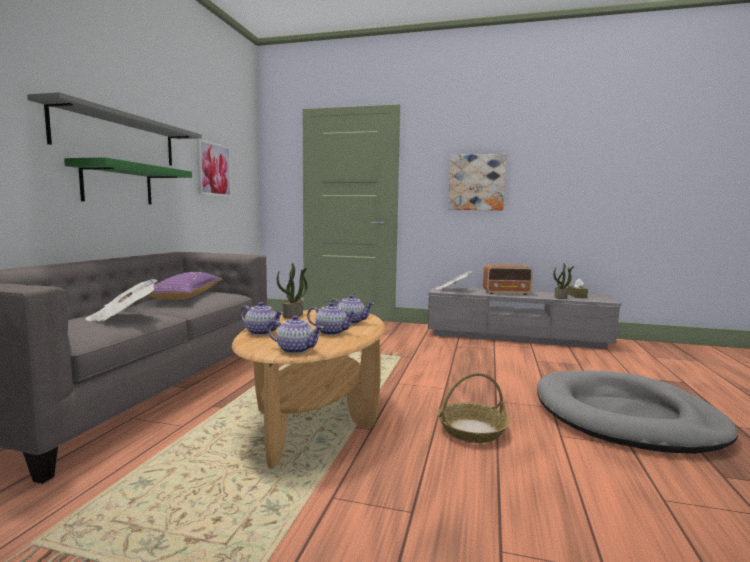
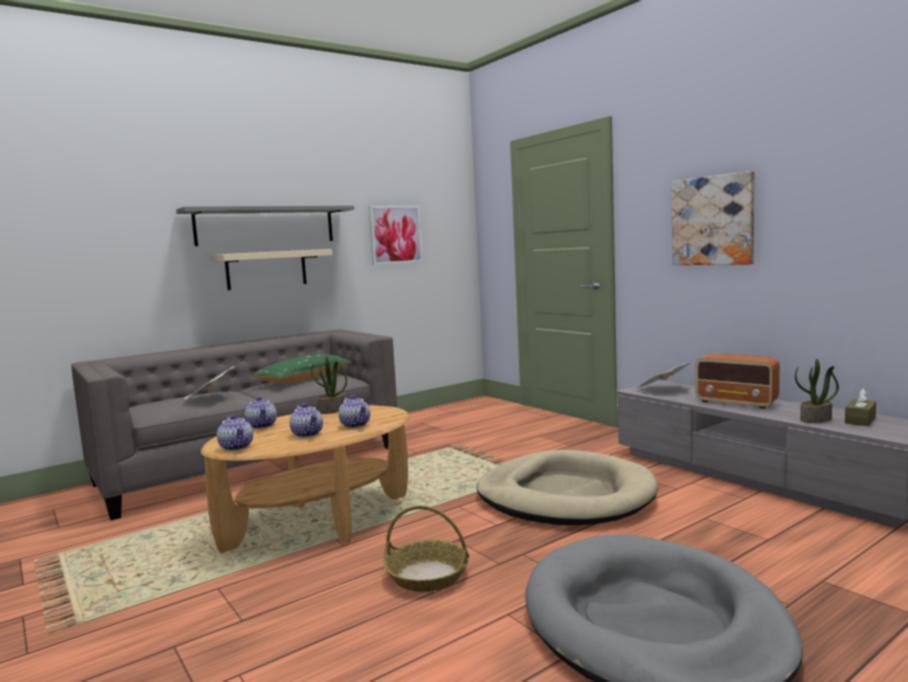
camera: 40 degrees right, 0 degrees up
(117, 184) = (266, 269): green shelf -> beige shelf
(186, 296) = (304, 379): purple pillow -> green pillow
(448, 363) = (565, 496): none -> beige dog bed

